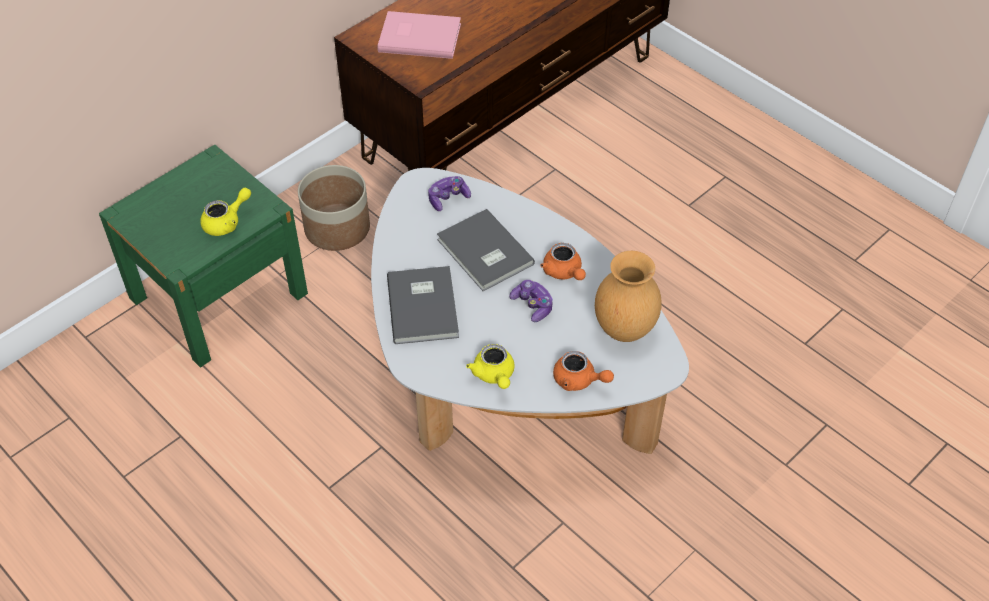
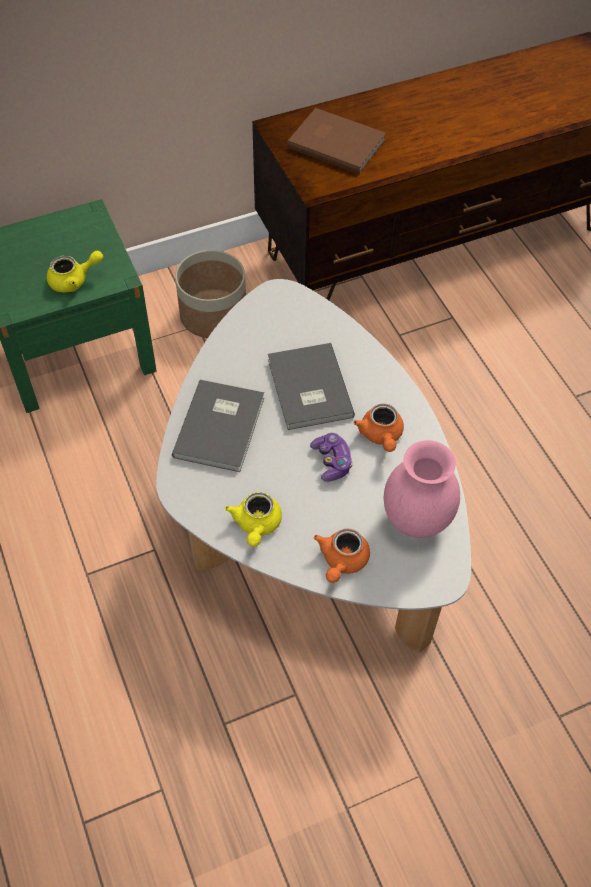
camera: 20 degrees right, 5 degrees up
(419, 36) = (336, 142): pink book -> brown book
(448, 198) = (299, 319): game controller -> none
(579, 380) = (342, 561): orange teapot -> orange teapot turned 60 degrees clockwise
(624, 329) = (417, 520): brown vase -> pink vase

